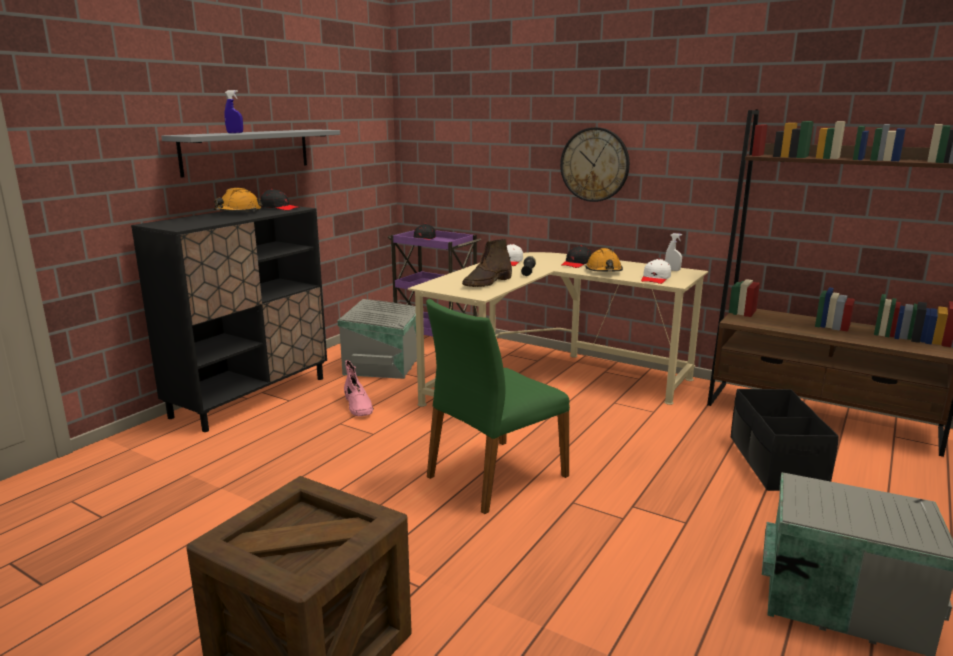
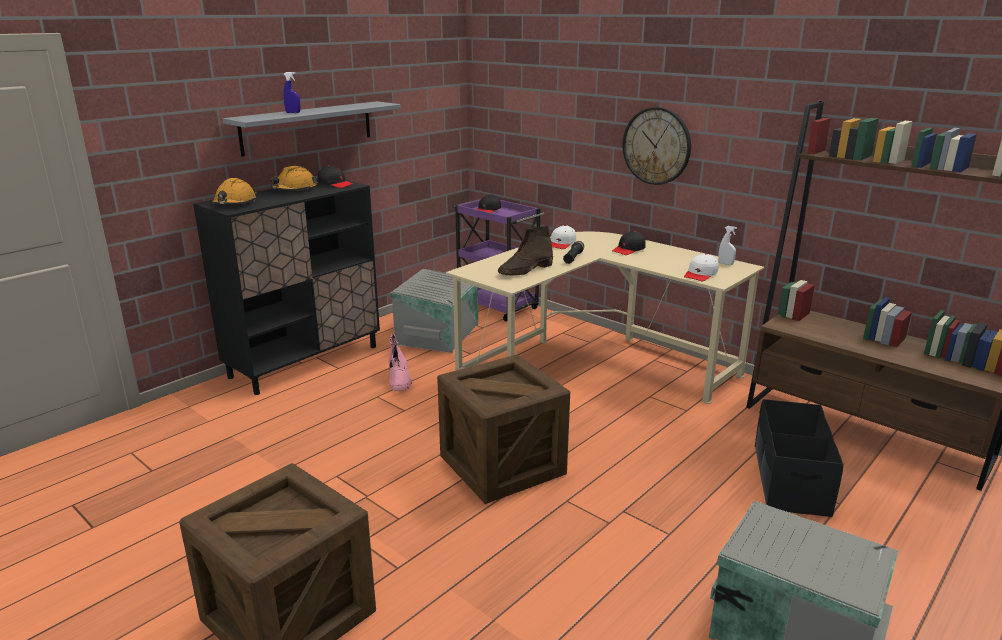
camera: 10 degrees right, 5 degrees up
(494, 476) = (502, 465): green chair -> crate
(604, 271) = (652, 261): orange hard hat -> orange hard hat (235, 203)

